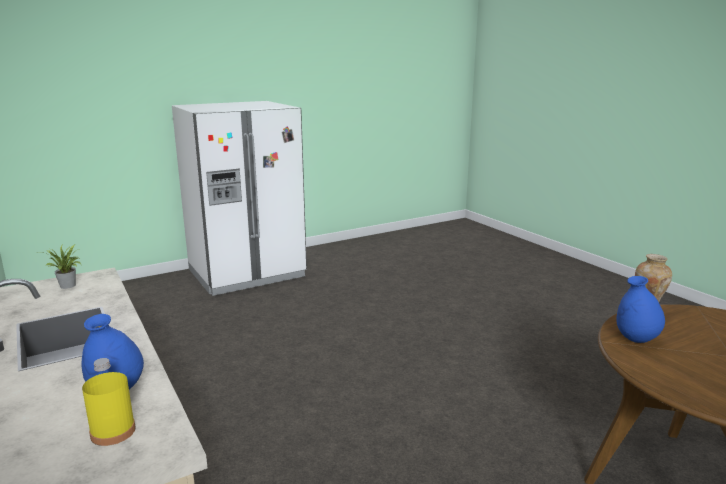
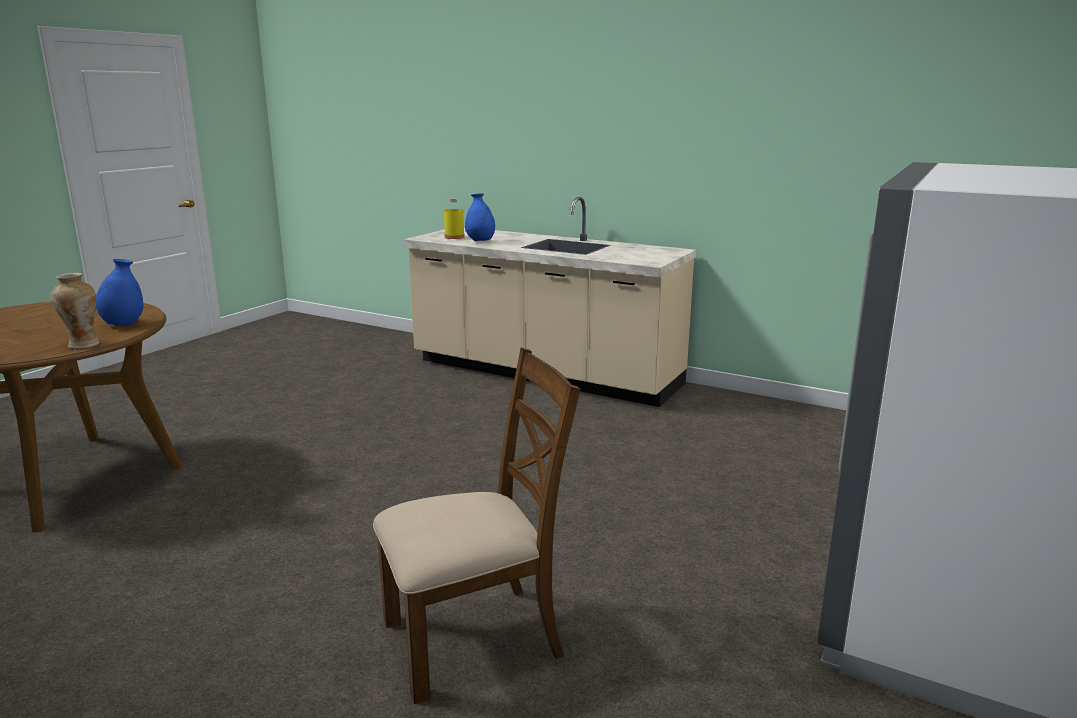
camera: 150 degrees right, 0 degrees up
(68, 286) = (647, 256): potted plant -> none
(410, 310) = (474, 638): none -> brown chair

